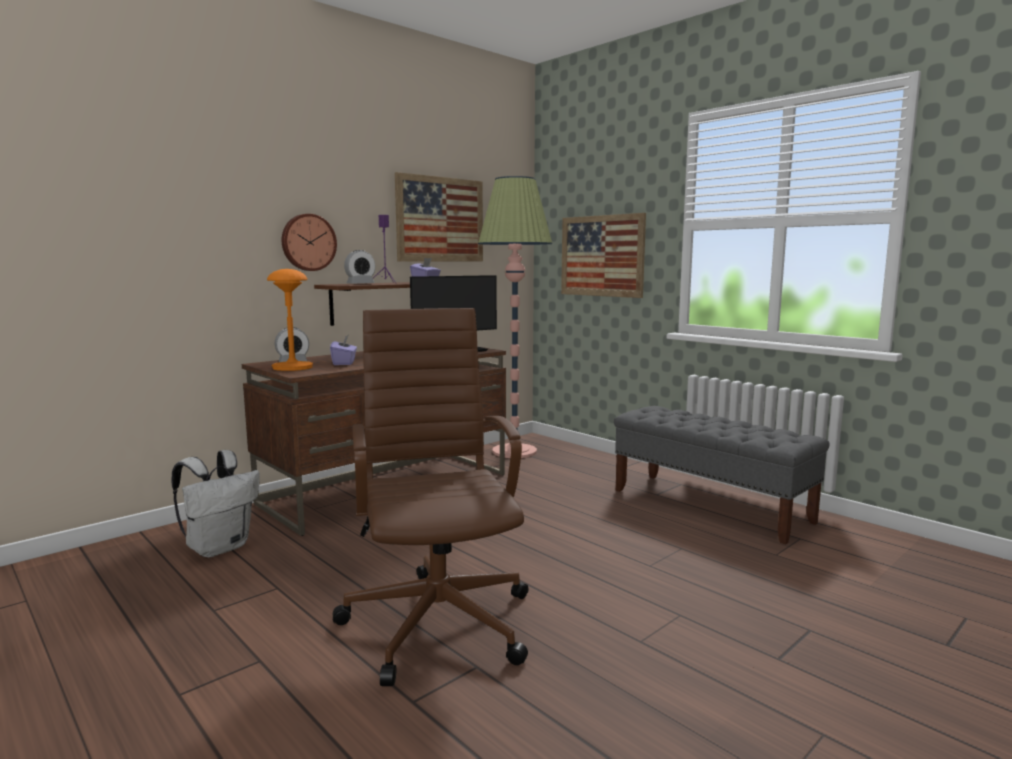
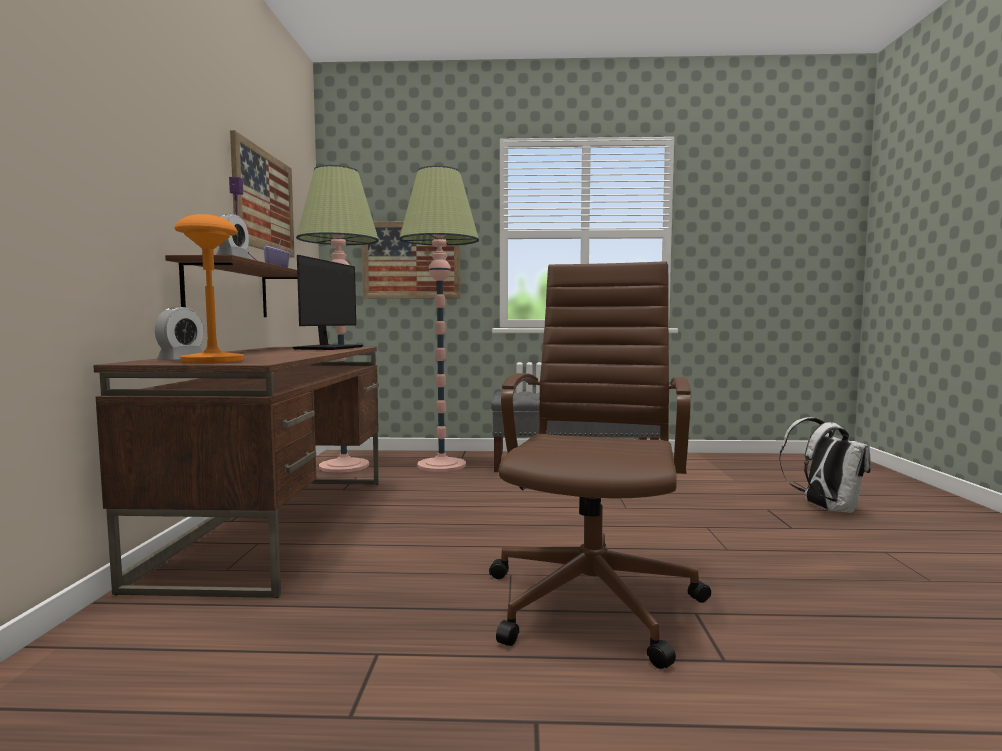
camera: 45 degrees left, 5 degrees down
(219, 547) = (176, 656): white backpack -> white backpack (825, 508)
(308, 242) = (158, 193): wall clock -> none
(344, 363) = (260, 356): purple tissue box -> none
(438, 620) = (594, 599): brown office chair -> brown office chair turned 75 degrees clockwise
(586, 471) = (441, 465): none -> floor lamp

